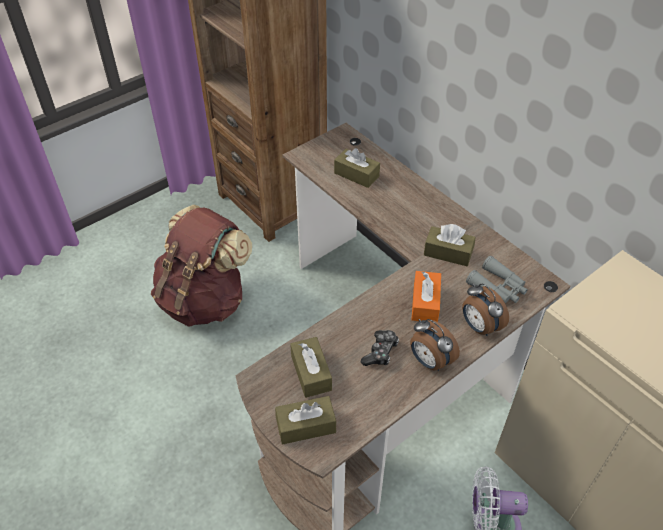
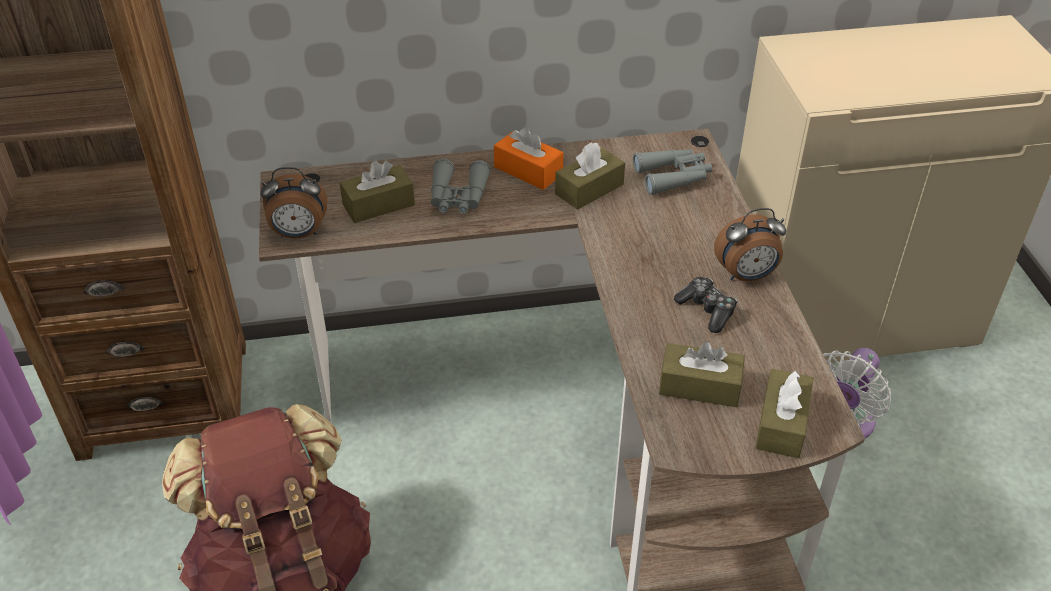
camera: 60 degrees left, 5 degrees down
(390, 201) = (458, 197): none -> grey binoculars
(425, 303) = (655, 241): orange tissue box -> orange tissue box (528, 171)
(479, 327) = (721, 216): alarm clock -> alarm clock (298, 234)

